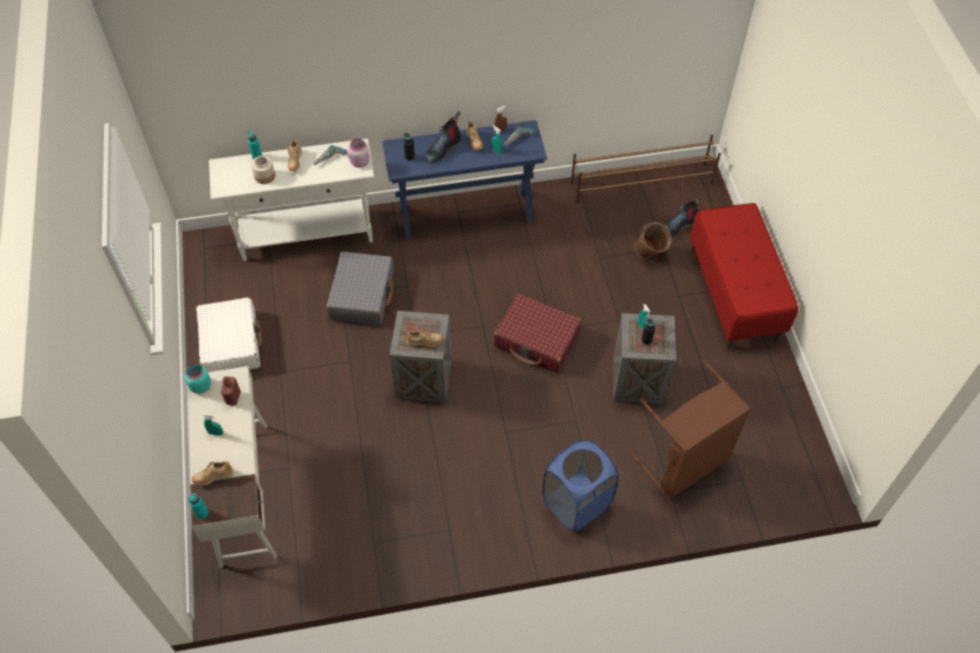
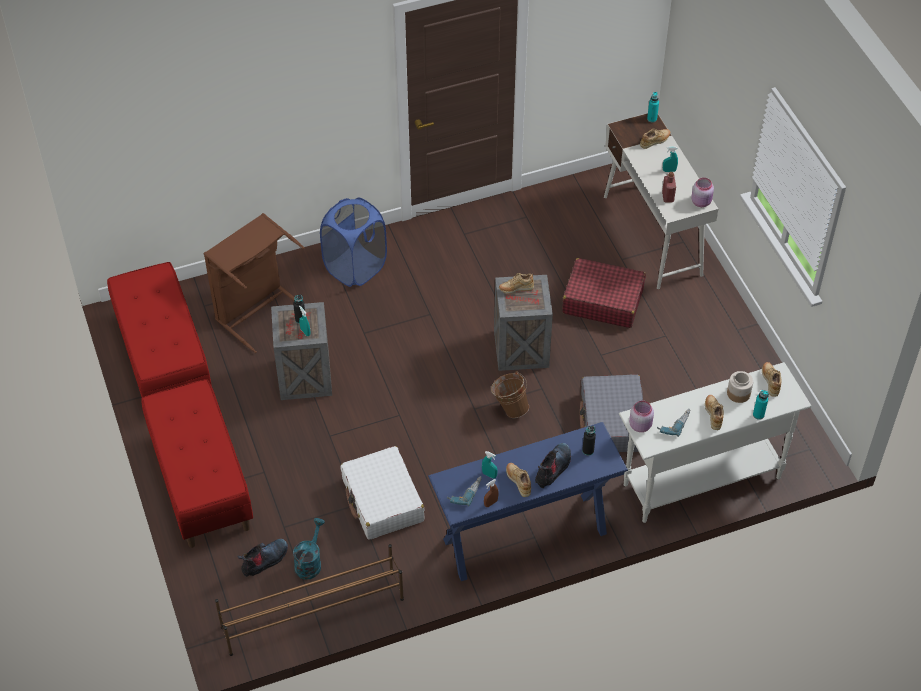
camera: 170 degrees right, 5 degrees down
(200, 386) = (701, 202): turquoise jar -> pink jar
(231, 343) = (727, 355): white suitcase -> white suitcase (382, 501)
(232, 182) = (770, 382): none -> beige shoe
(537, 340) = (414, 402): red suitcase -> red suitcase (602, 301)
(642, 218) = (309, 562): none -> turquoise watering can
(650, 255) = (298, 515): brown bucket -> brown bucket (509, 408)
(779, 420) = (164, 360): none -> red bench

